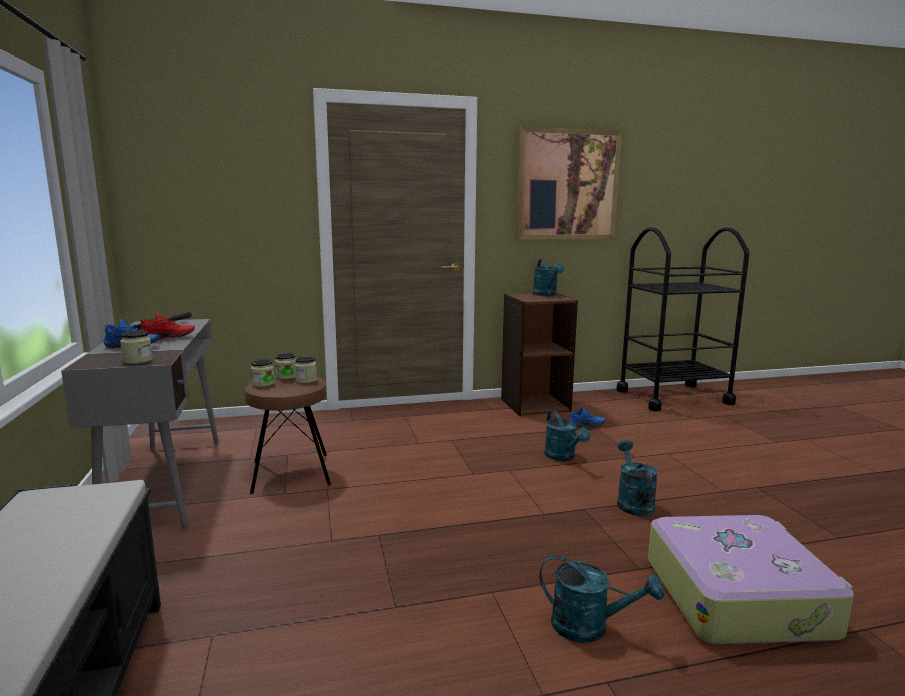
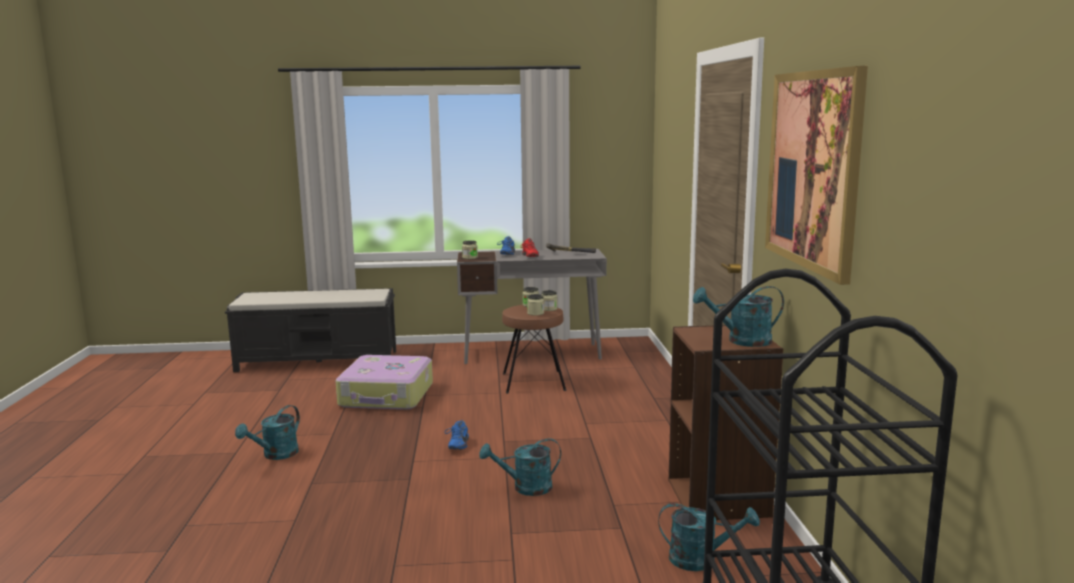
camera: 100 degrees right, 0 degrees up
(586, 426) = (624, 521): blue shoe -> blue shoe (457, 445)
(632, 502) = (406, 504): turquoise watering can -> turquoise watering can (701, 559)
(738, 596) = (248, 511): suitcase -> suitcase (387, 396)

